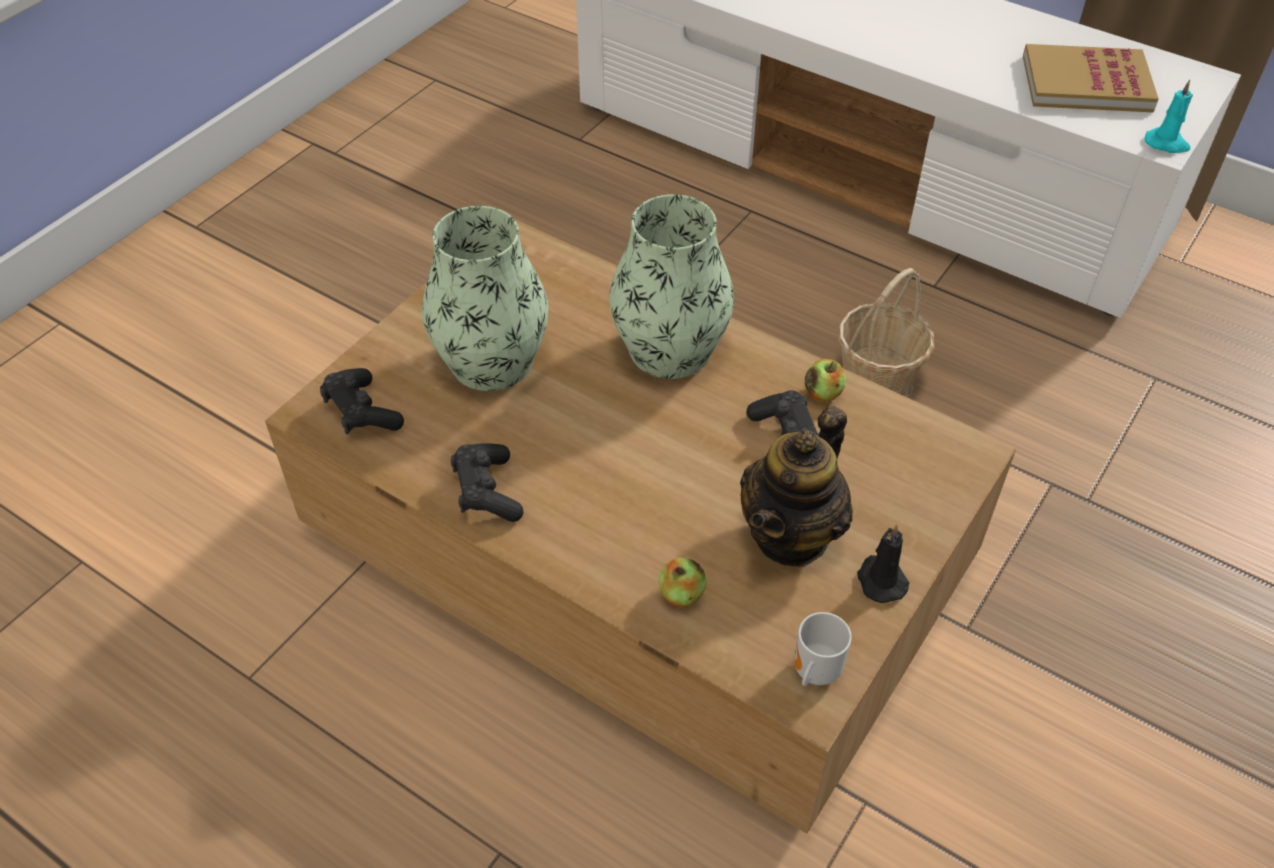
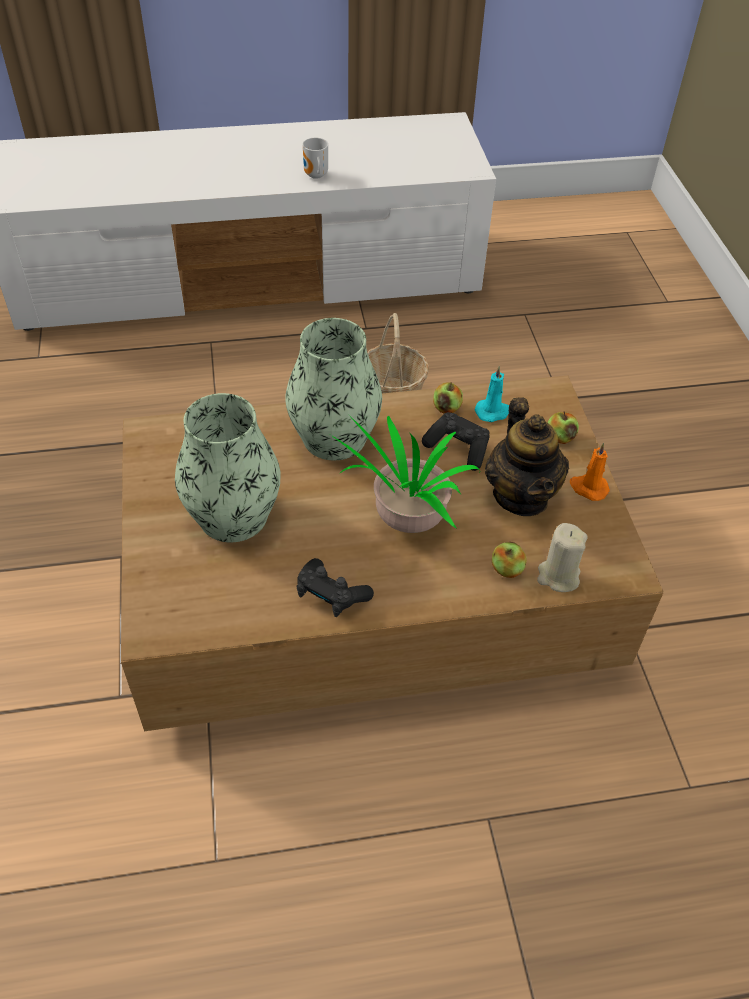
camera: 45 degrees left, 0 degrees up
(362, 413) = (187, 606): black game controller -> none
(637, 476) = (405, 523): none -> potted plant
(727, 642) = (558, 576): none -> beige candle
(813, 672) = (613, 558): mug -> mug (315, 176)
(880, 579) = (588, 487): black candle -> orange candle
(915, 506) = (560, 437): none -> apple
(1086, 83) = (397, 152): book -> none
(1167, 143) = (474, 167): turquoise candle -> turquoise candle (493, 412)

